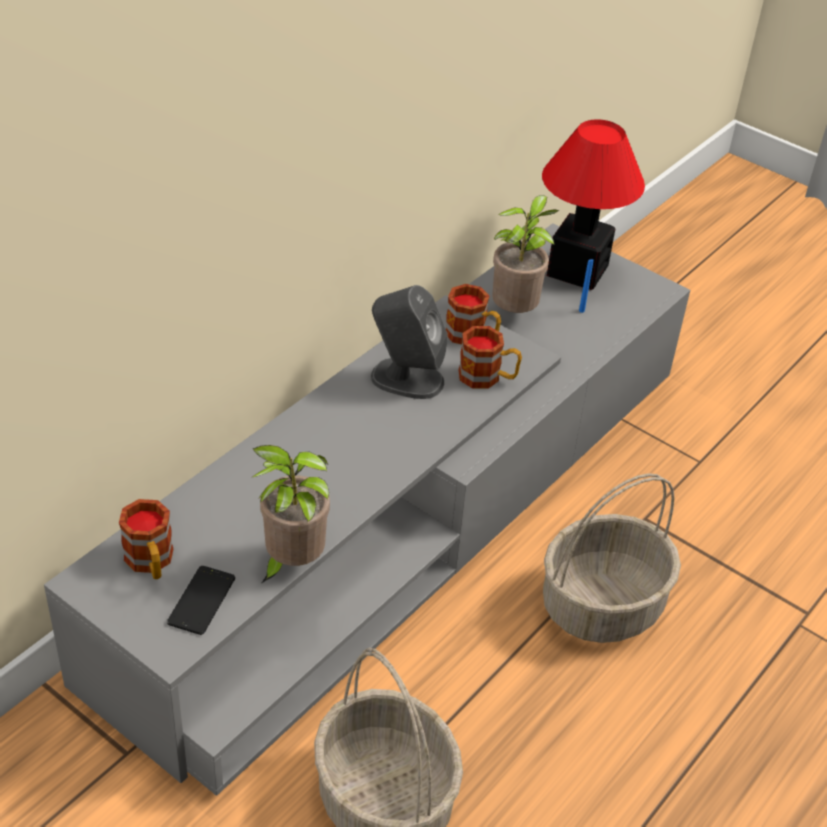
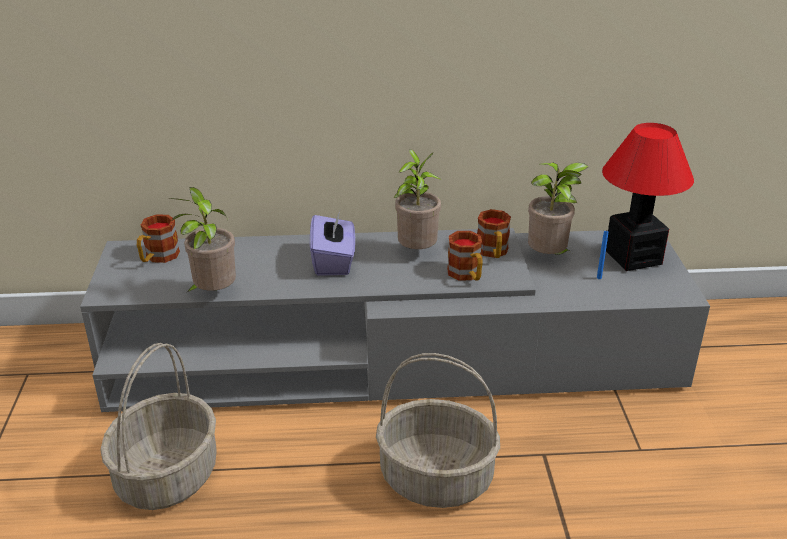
camera: 50 degrees right, 10 degrees down
(201, 600) = (149, 284): phone -> none
(347, 441) = (333, 261): none -> purple tissue box
(406, 379) = (416, 252): grey speaker -> potted plant

